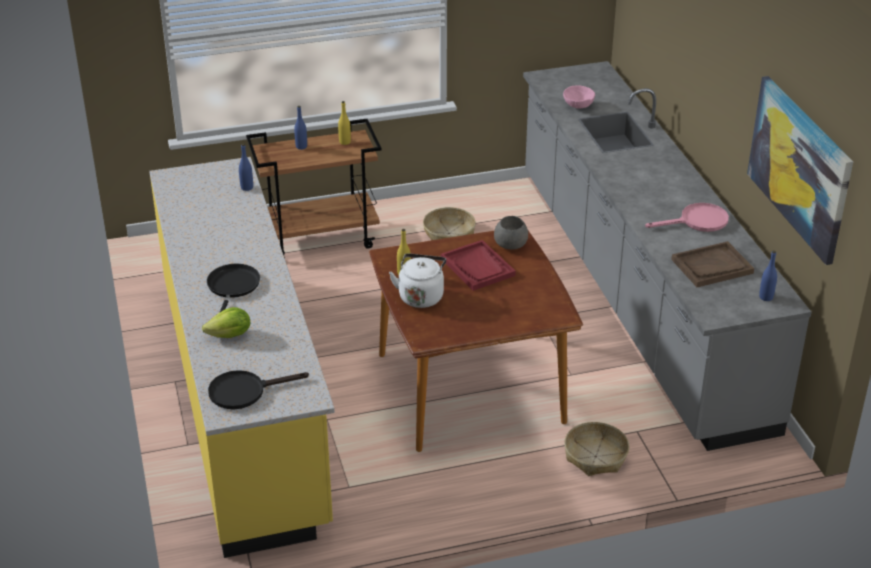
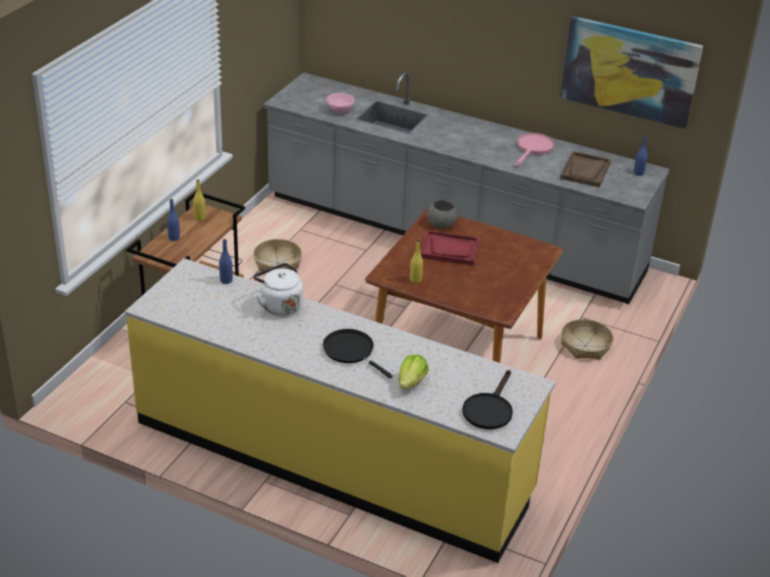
camera: 50 degrees left, 0 degrees up
(421, 296) = (451, 287): white kettle -> white kettle (279, 305)

